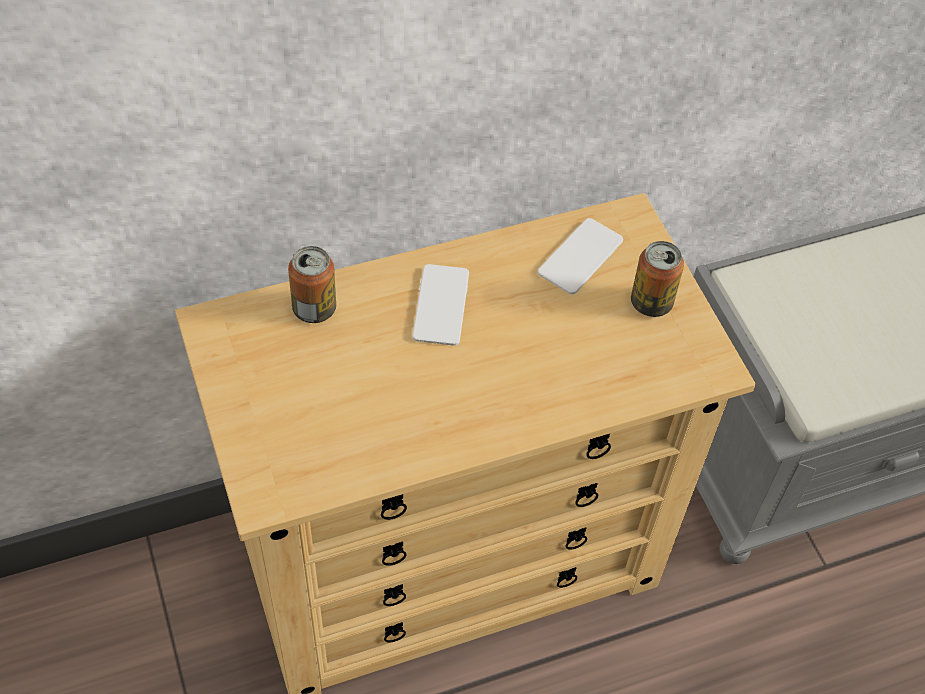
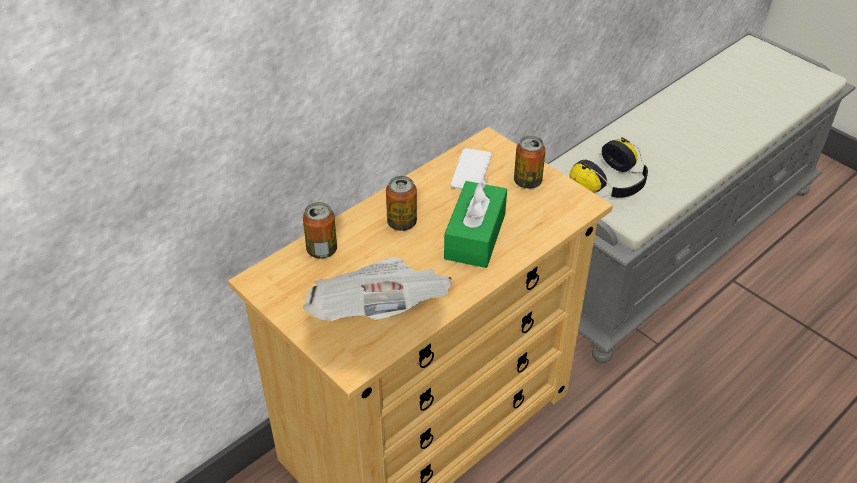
camera: 20 degrees left, 10 degrees down
(338, 434) = (379, 314): none -> newspaper
(441, 305) = (402, 223): phone -> can
(529, 363) = (475, 236): none -> green tissue box
(818, 329) = (611, 185): none -> headphones

